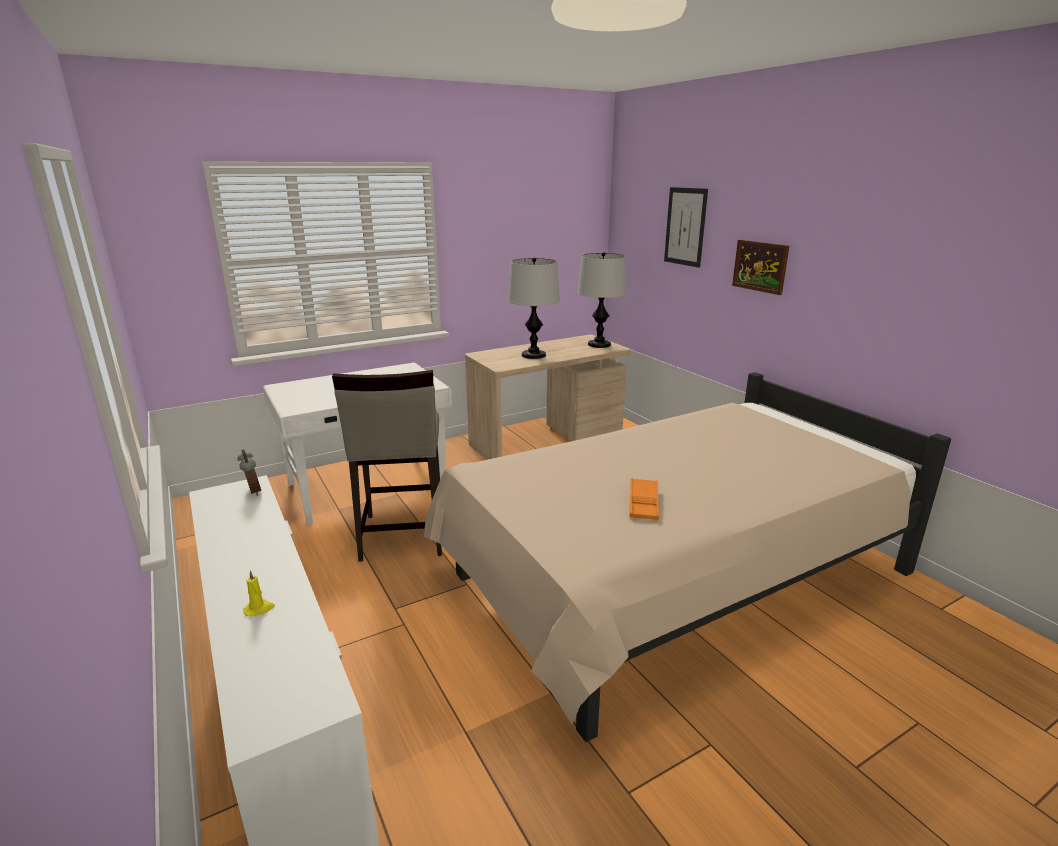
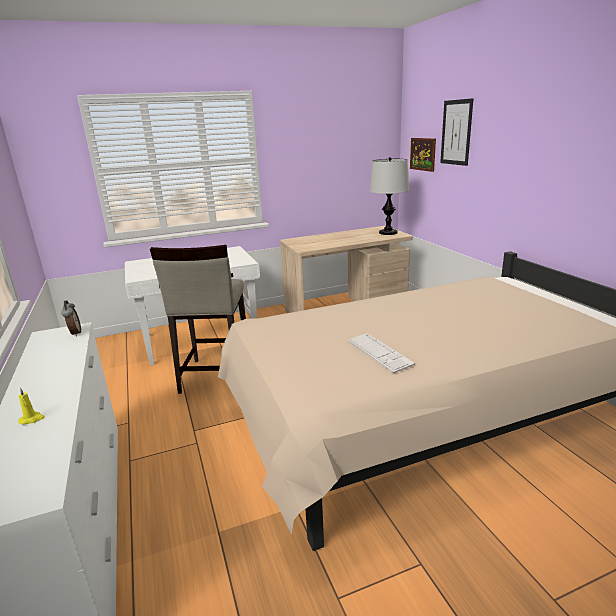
camera: 10 degrees right, 0 degrees up
(533, 355) = (332, 240): table lamp -> none
(643, 503) = (379, 352): orange tray -> keyboard
(760, 266) = (514, 160): picture -> picture (422, 154)

